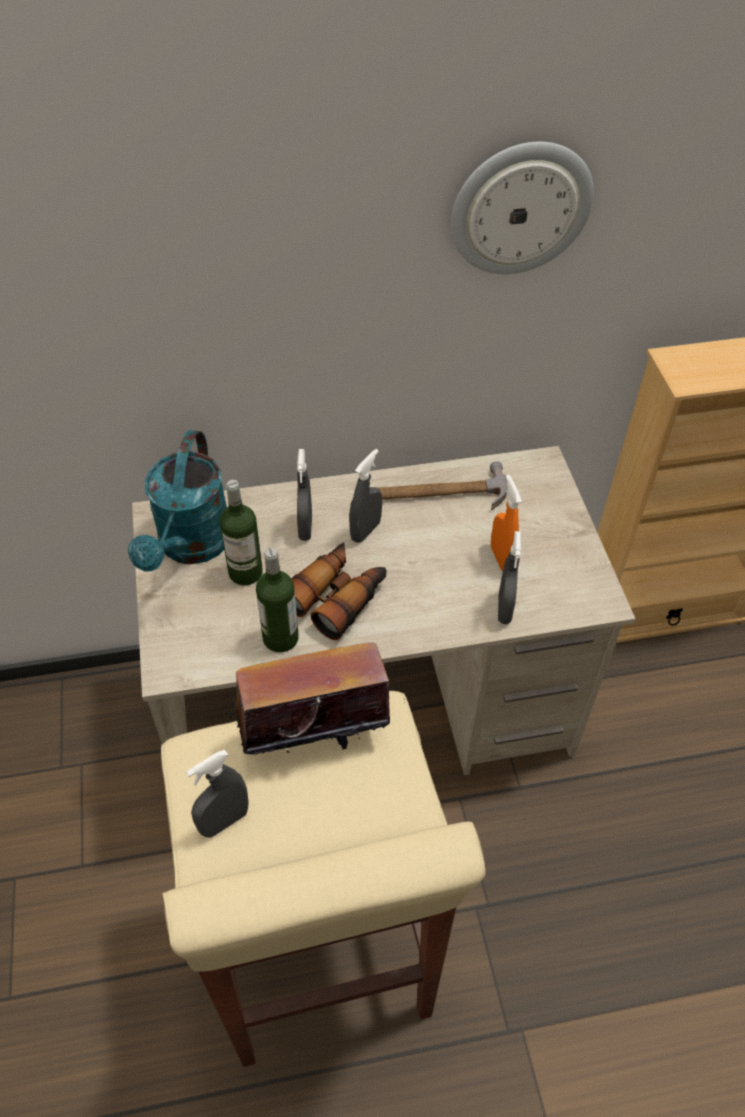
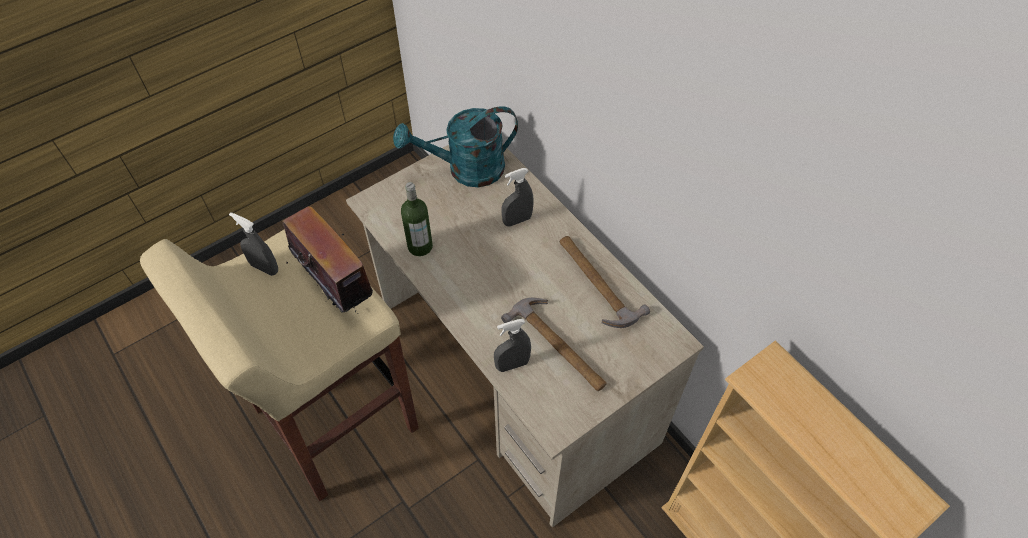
camera: 65 degrees right, 5 degrees up
(245, 572) = (461, 206): bottle -> none
(337, 596) = (469, 262): binoculars -> none
(365, 531) = (535, 255): grey spray bottle -> none
(501, 558) = (559, 346): orange spray bottle -> hammer
(520, 208) = (716, 142): wall clock -> none

